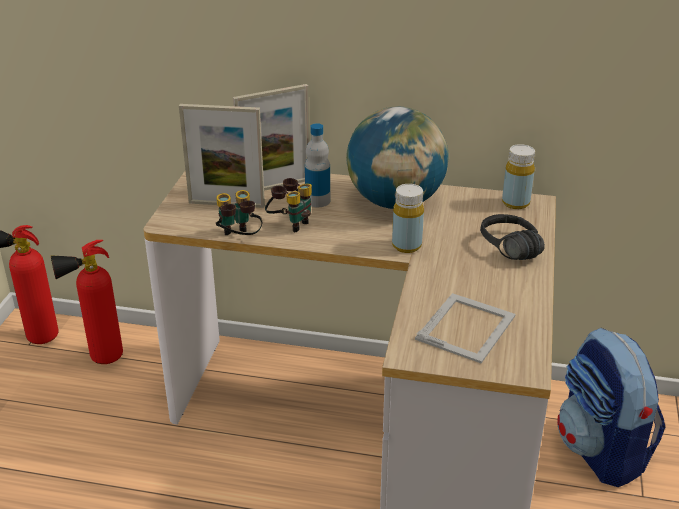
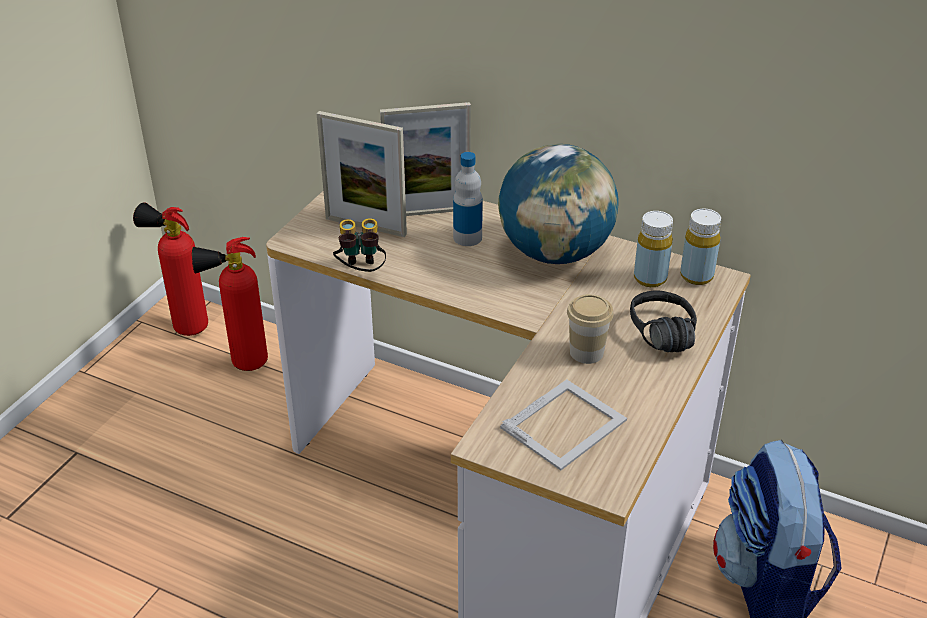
camera: 15 degrees right, 5 degrees up
(290, 223) = (425, 261): binoculars -> none
(406, 246) = (543, 311): yellow bottle -> yellow bottle (650, 278)
(457, 271) = (586, 352): none -> cup

